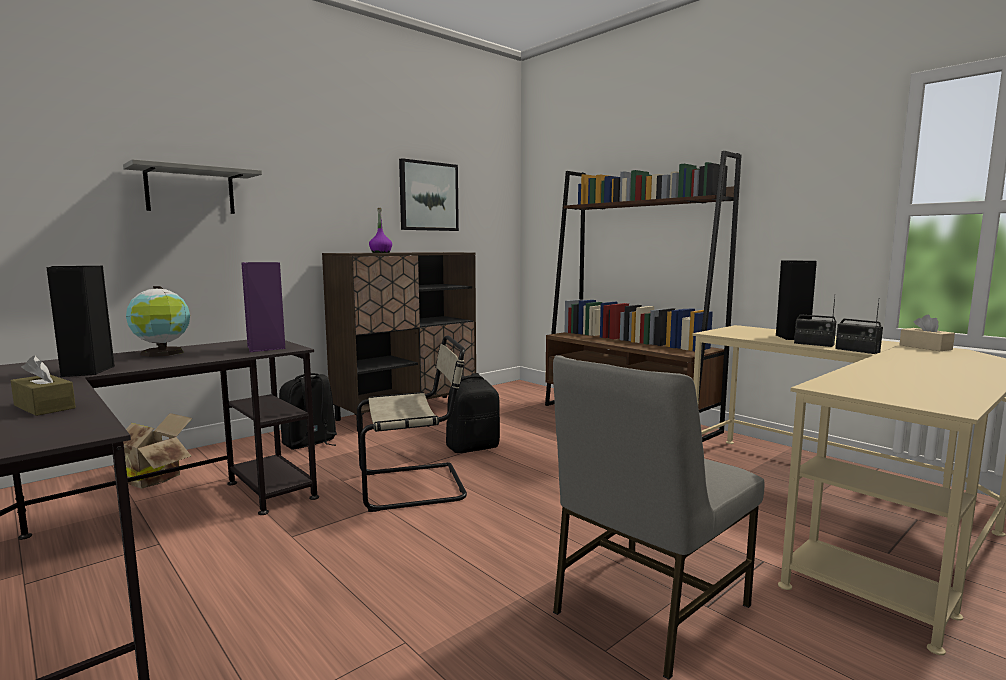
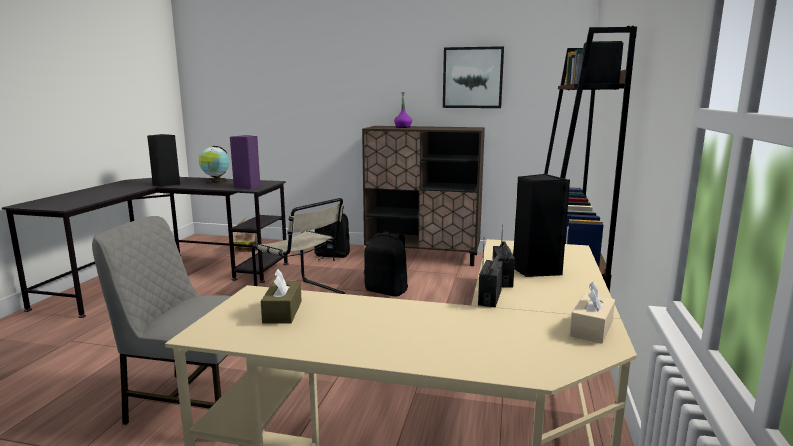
camera: 55 degrees right, 5 degrees up
(44, 407) = (101, 196): brown tissue box -> brown tissue box (282, 312)
(190, 191) = (295, 85): grey shelf -> none

